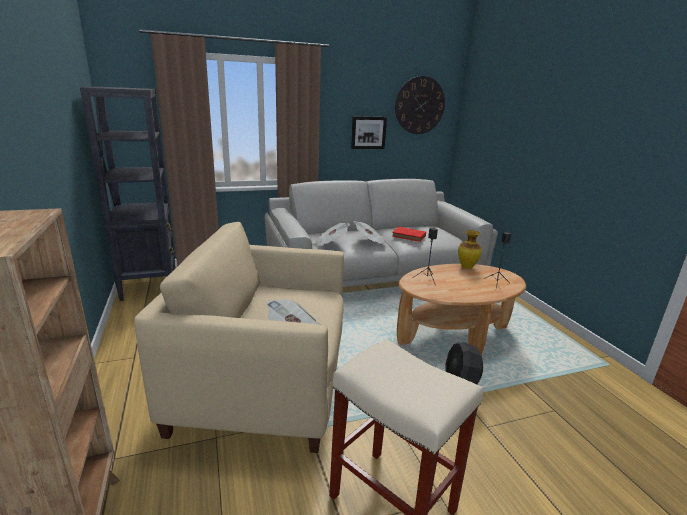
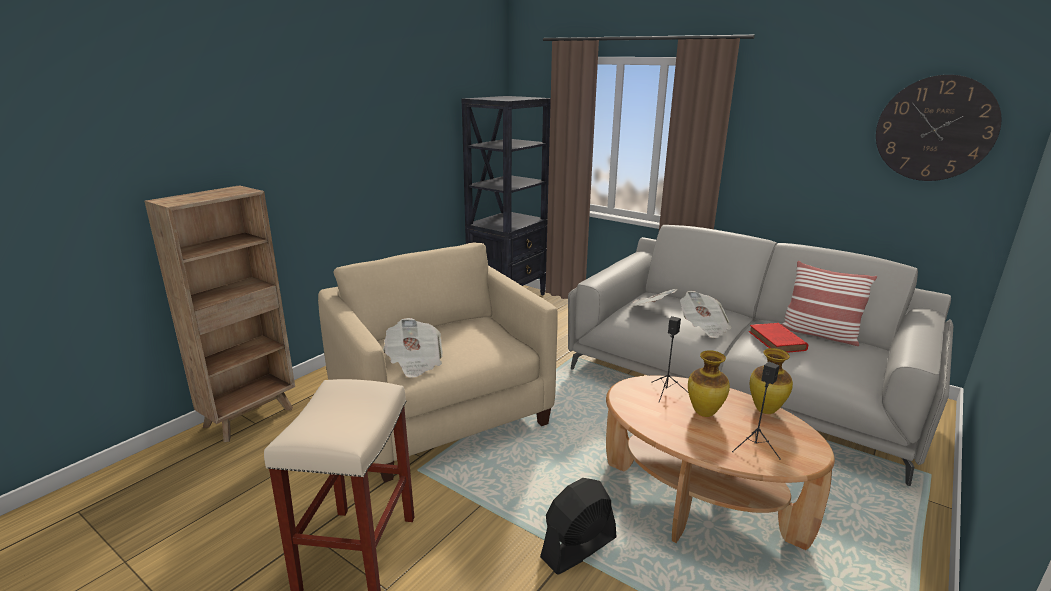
camera: 55 degrees right, 0 degrees up
(368, 132) = (817, 168): picture -> none
(411, 227) = (818, 334): none -> pillow
(457, 279) = (705, 413): none -> vase

